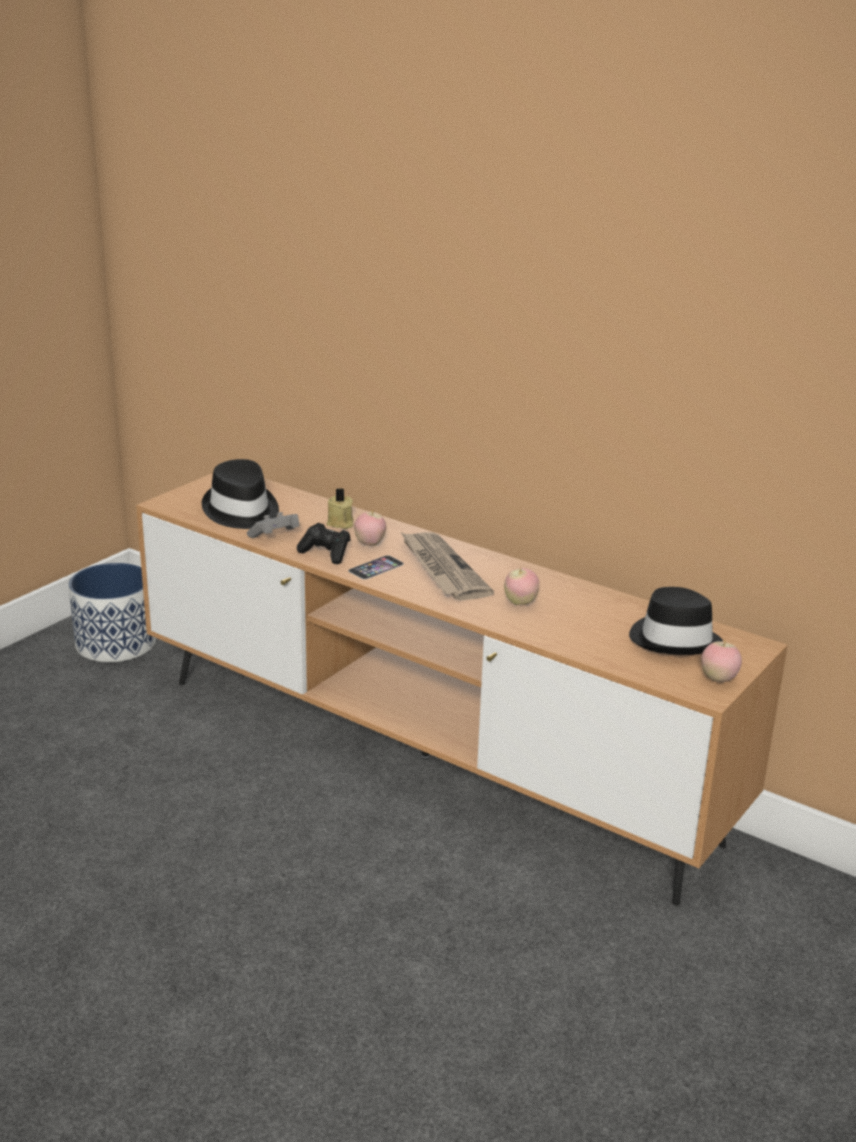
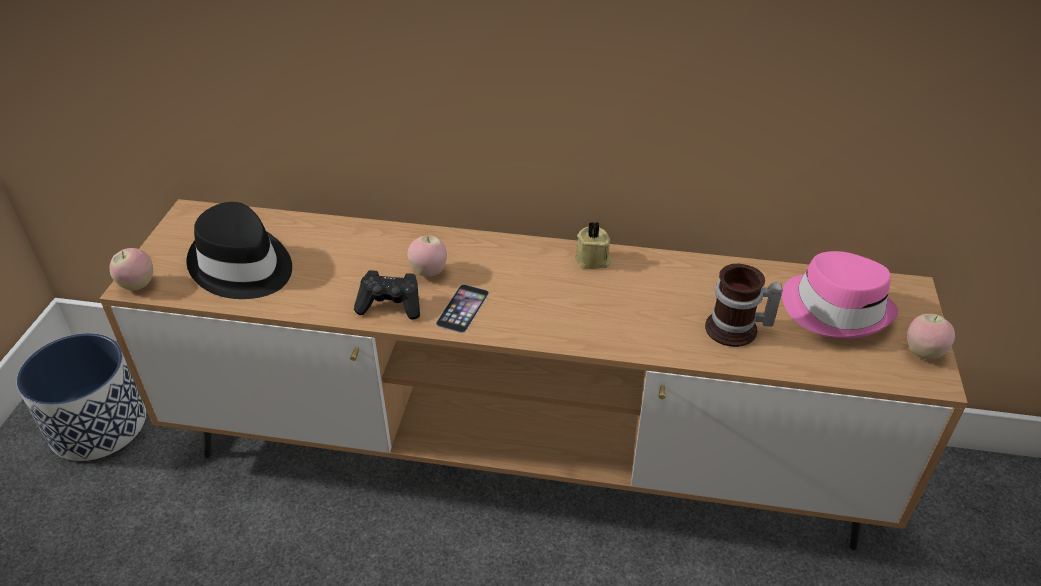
camera: 25 degrees left, 15 degrees up
(275, 537) = (313, 297): grey game controller -> none
(340, 523) = (373, 250): beige candle -> beige candle (593, 260)
(442, 569) = (535, 286): newspaper -> none
(520, 603) = (653, 309): apple -> apple (138, 285)
(575, 629) = (737, 331): none -> mug
(674, 639) = (836, 309): black hat -> pink hat

